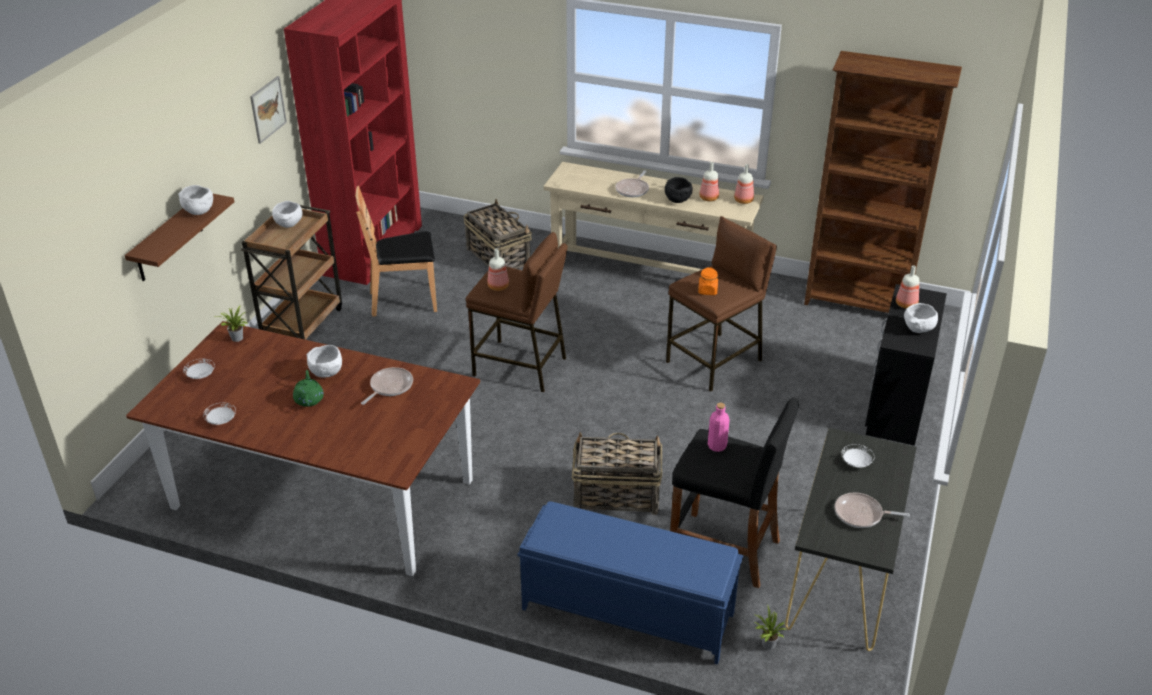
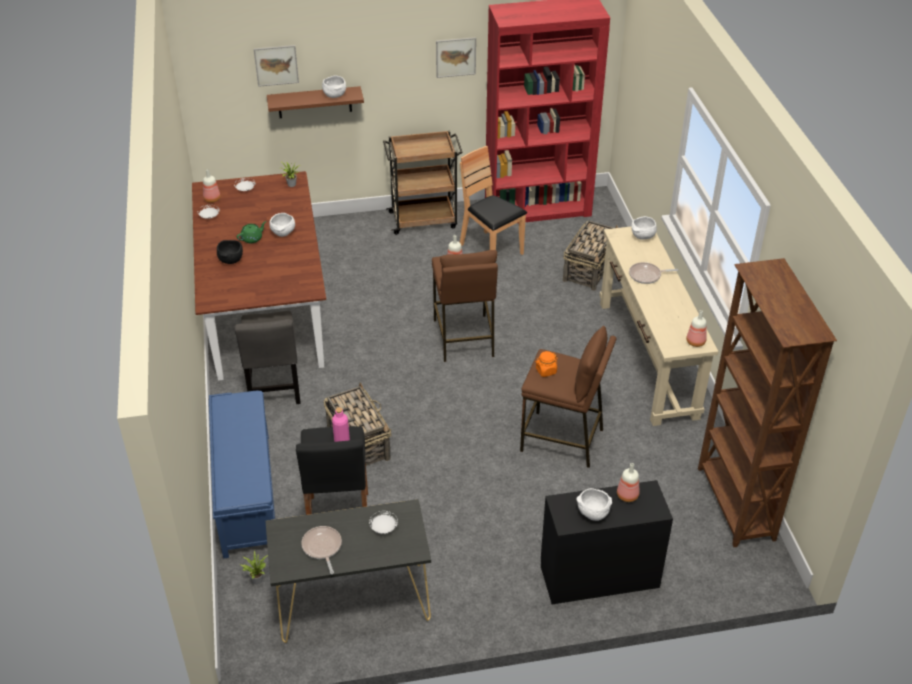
camera: 60 degrees right, 5 degrees up
(125, 206) = (276, 65): none -> picture
(289, 225) = (432, 145): white bowl -> white bowl (642, 237)
(389, 387) = (288, 264): frying pan -> none
(470, 530) = (274, 387): none -> grey chair
(677, 200) = (655, 304): black bowl -> black bowl (231, 260)
(708, 198) = (677, 321): bottle -> bottle (211, 199)

